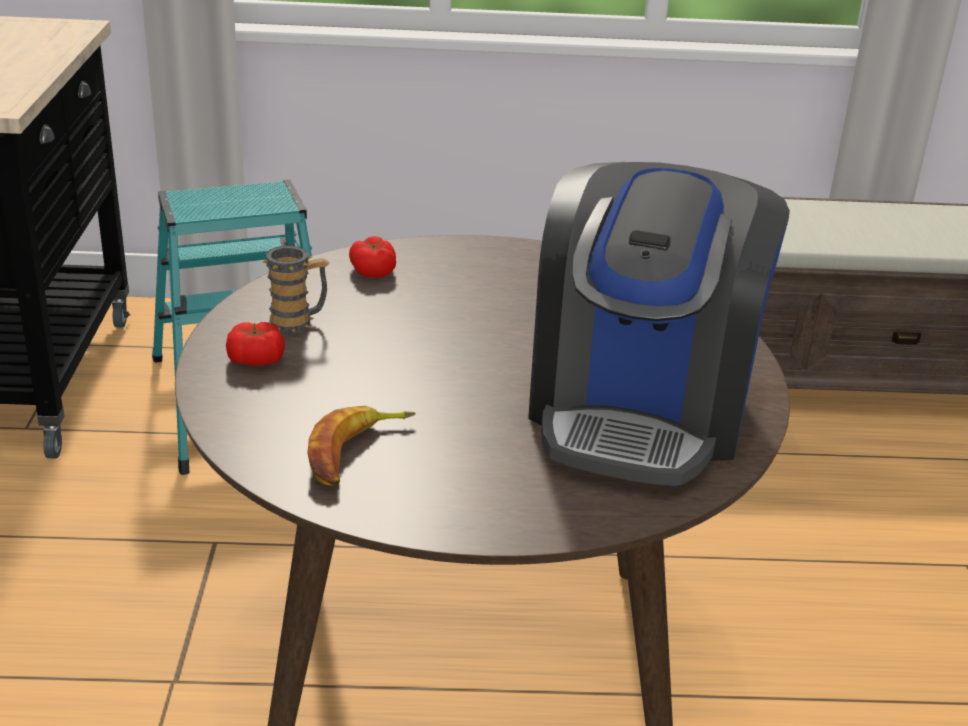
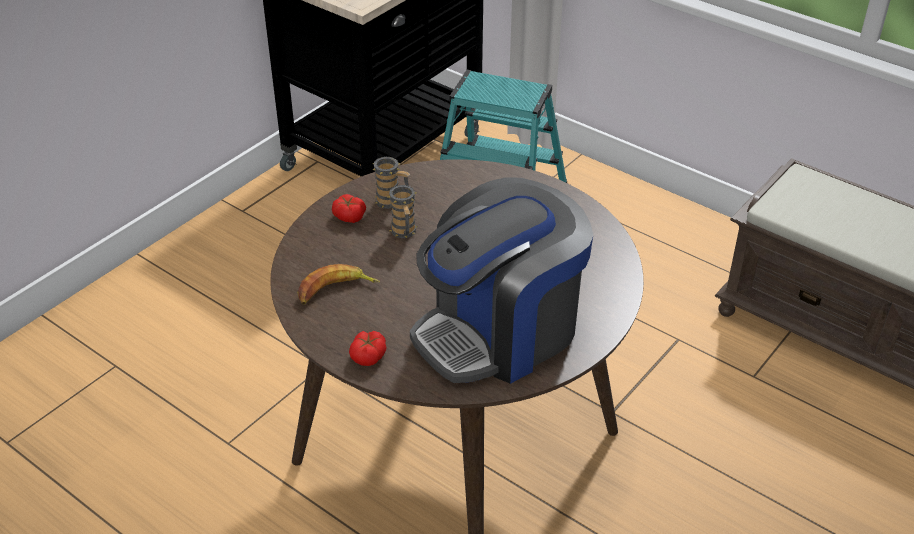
camera: 40 degrees right, 10 degrees up
(364, 351) = (404, 233): none -> mug
(373, 270) = (468, 182): tomato -> tomato (368, 356)

